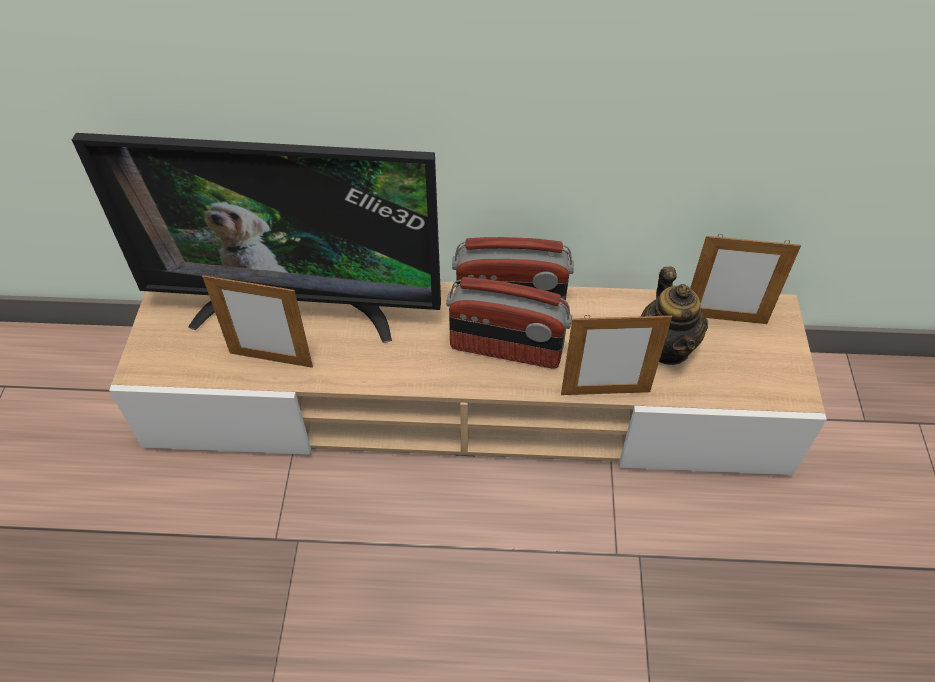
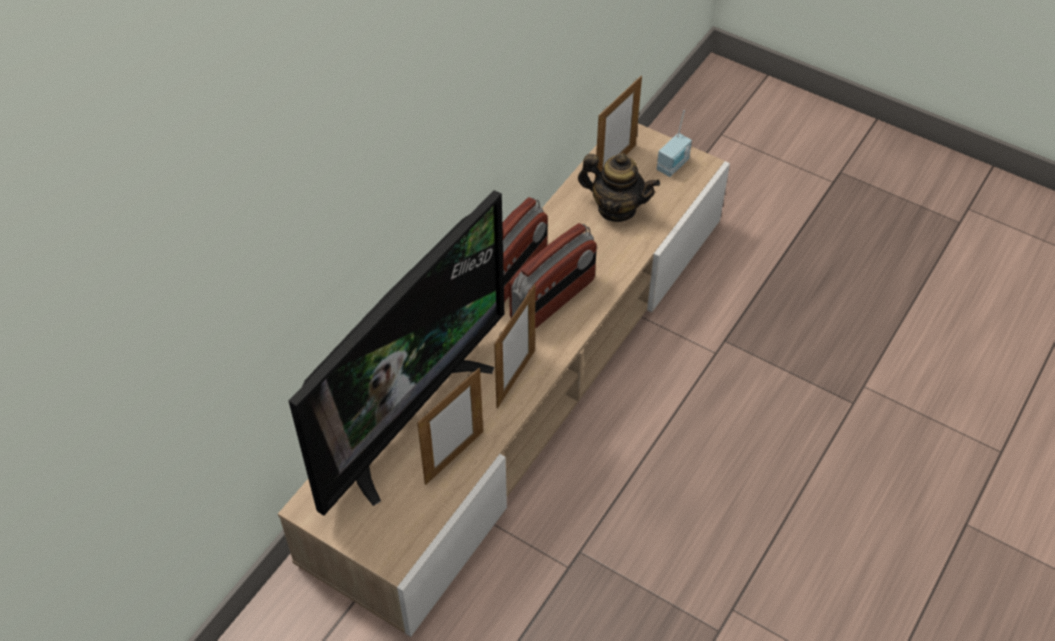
camera: 60 degrees left, 0 degrees up
(605, 392) = (632, 263): picture frame -> picture frame (515, 378)
(771, 369) = (674, 166): none -> radio

